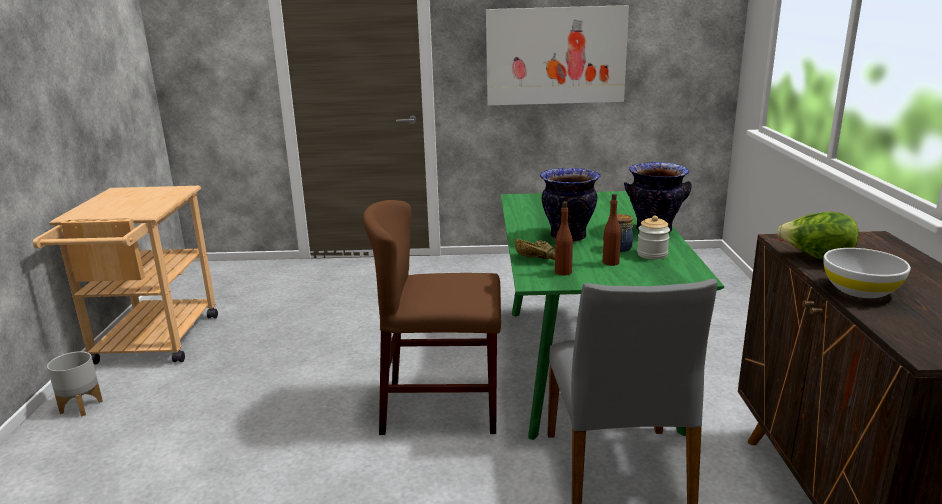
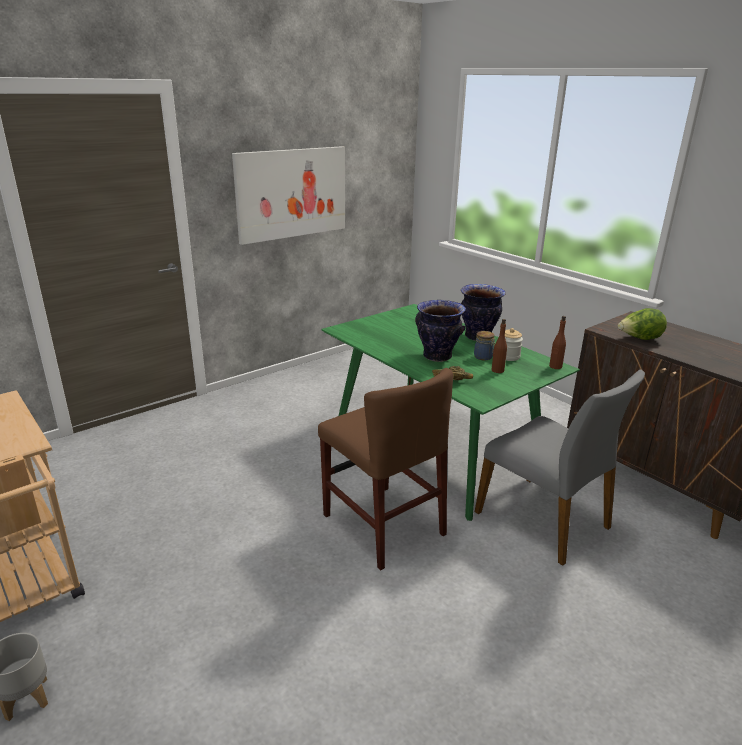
camera: 40 degrees left, 5 degrees up
(441, 406) = (383, 524): brown chair -> brown chair turned 90 degrees counterclockwise
(562, 272) = (484, 387): brown bottle -> brown bottle (555, 366)
(860, 290) = (690, 355): white bowl -> none

